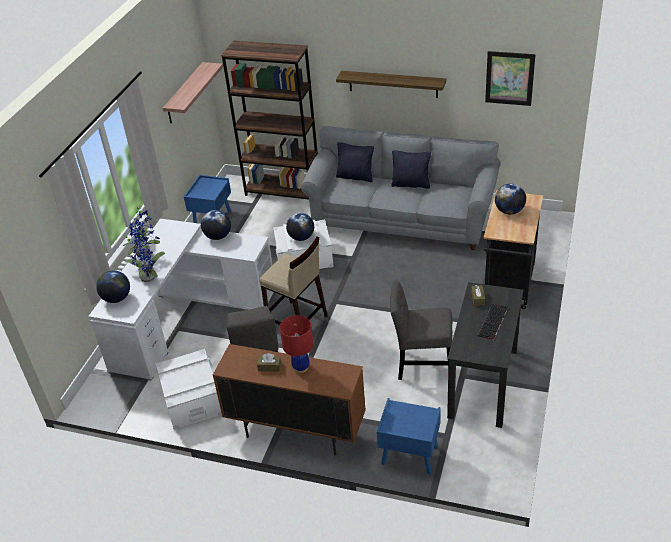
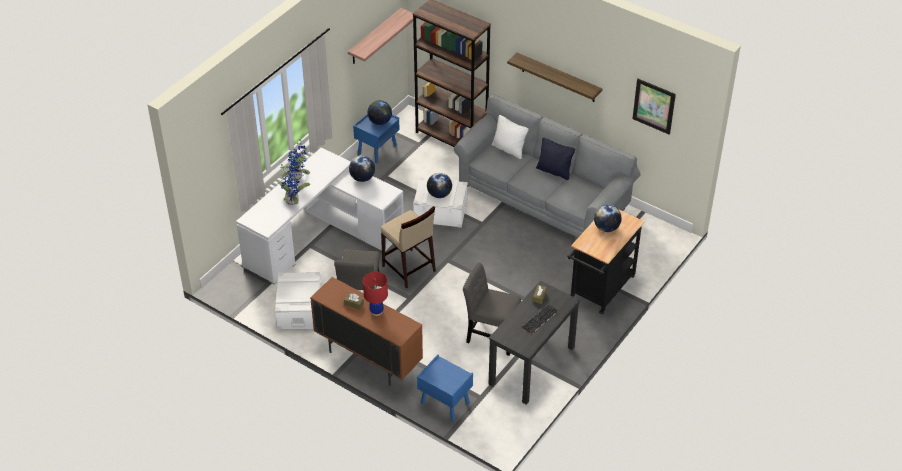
camera: 15 degrees right, 5 degrees up
(117, 298) = (262, 212): globe -> globe (380, 121)
(355, 177) = (509, 149): black pillow -> white pillow

